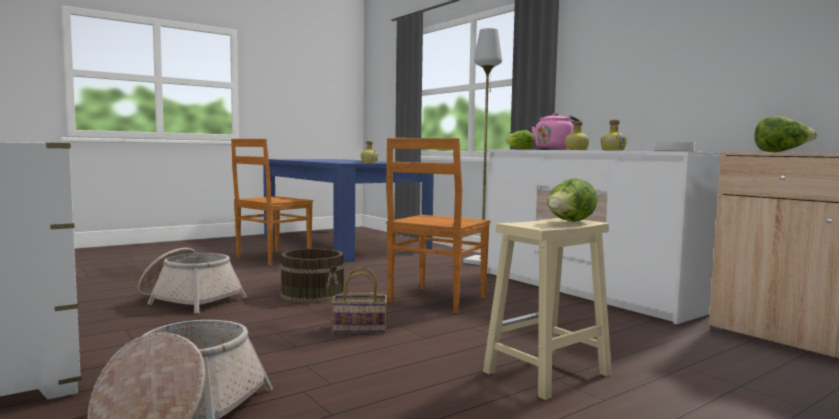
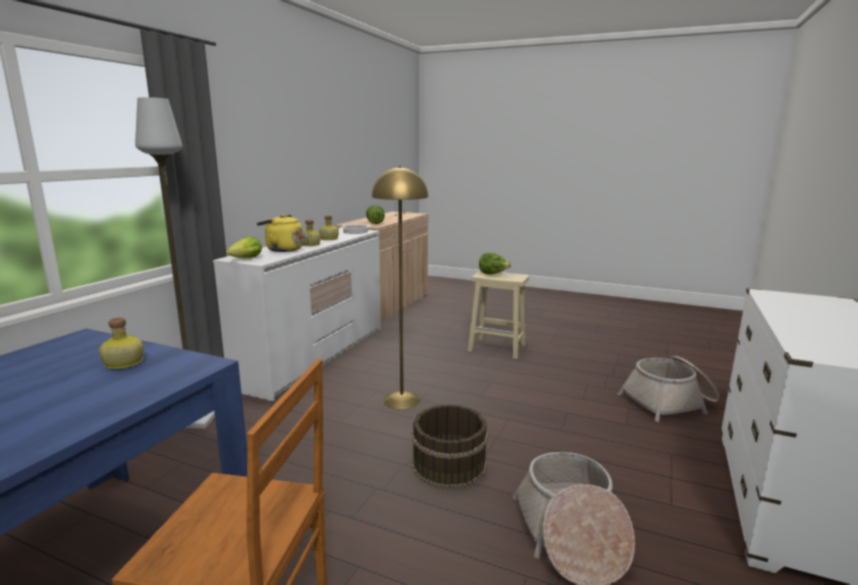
camera: 120 degrees left, 10 degrees up
(358, 329) = (508, 405): basket -> none
(435, 300) = (402, 400): brown chair -> yellow floor lamp
(554, 149) = (282, 249): pink kettle -> yellow kettle

